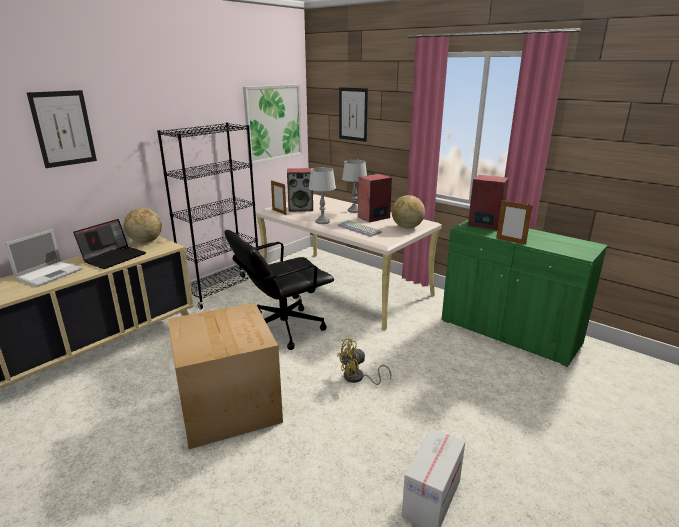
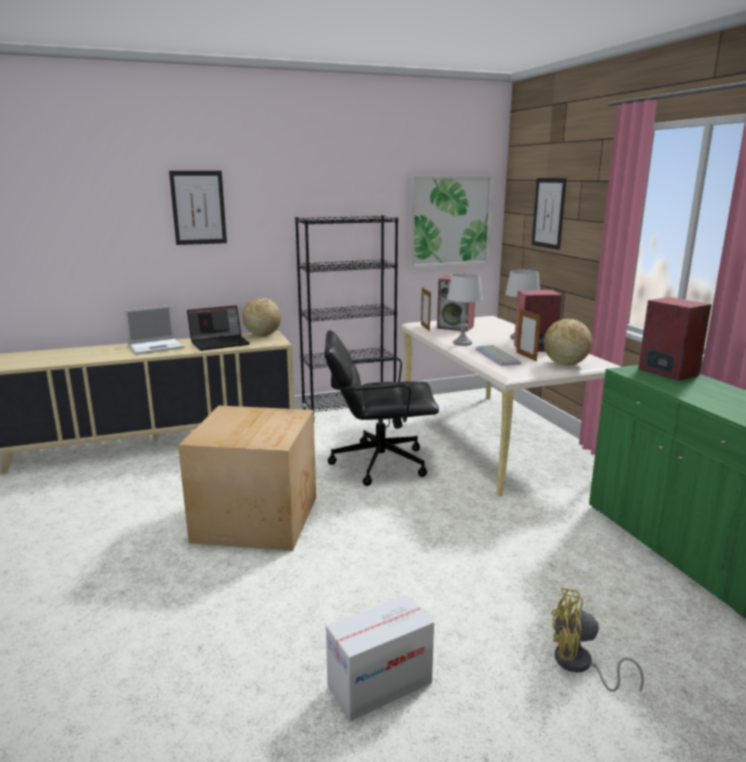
camera: 30 degrees right, 5 degrees down
(358, 378) = (414, 535): yellow fan -> yellow fan (579, 665)
(510, 241) = (677, 395): picture frame -> picture frame (526, 356)

